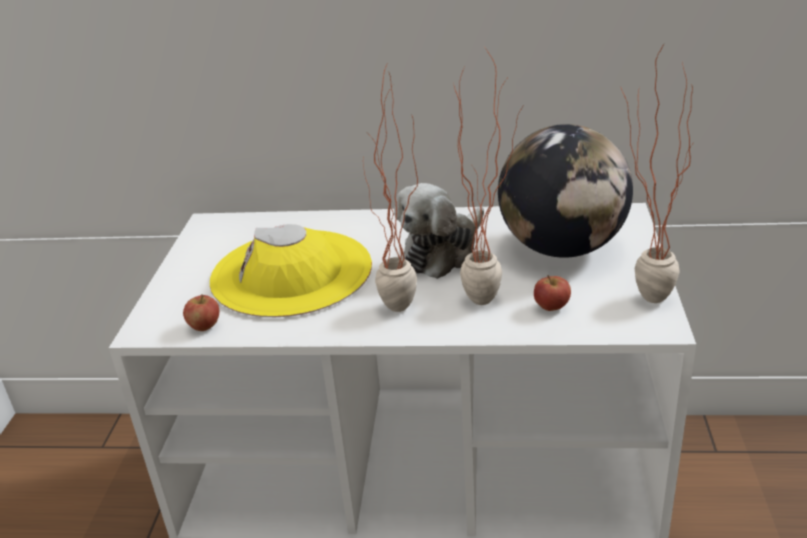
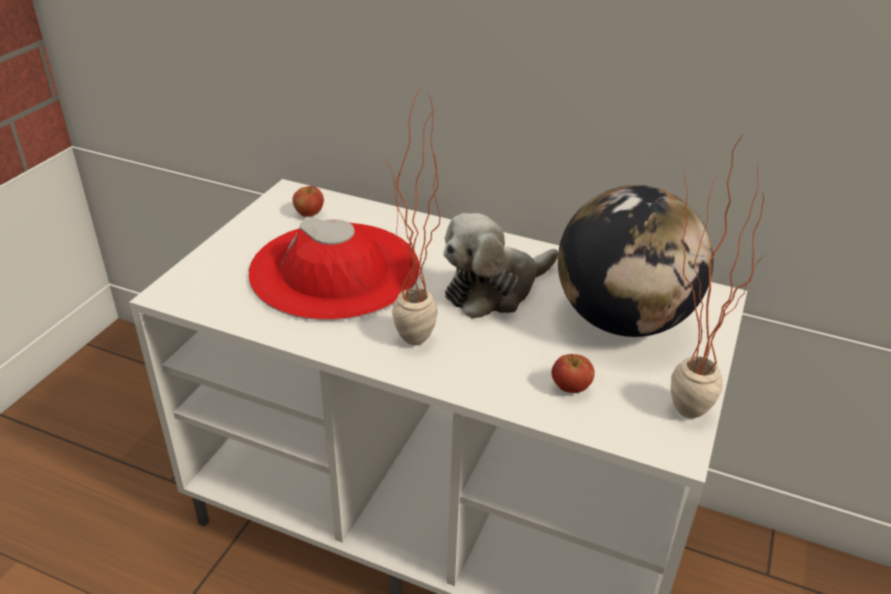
camera: 15 degrees right, 5 degrees up
(204, 326) = (223, 305): apple -> apple (309, 213)
(291, 273) = (335, 270): yellow hat -> red hat
(493, 297) = (516, 356): potted plant -> none

